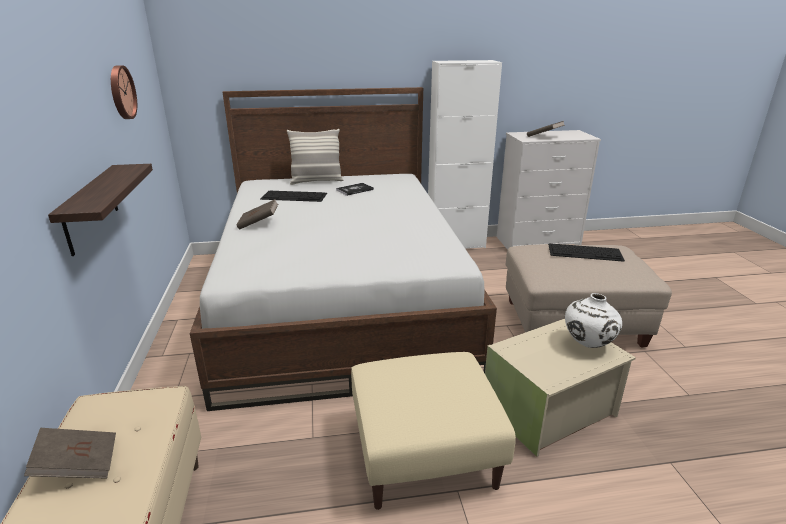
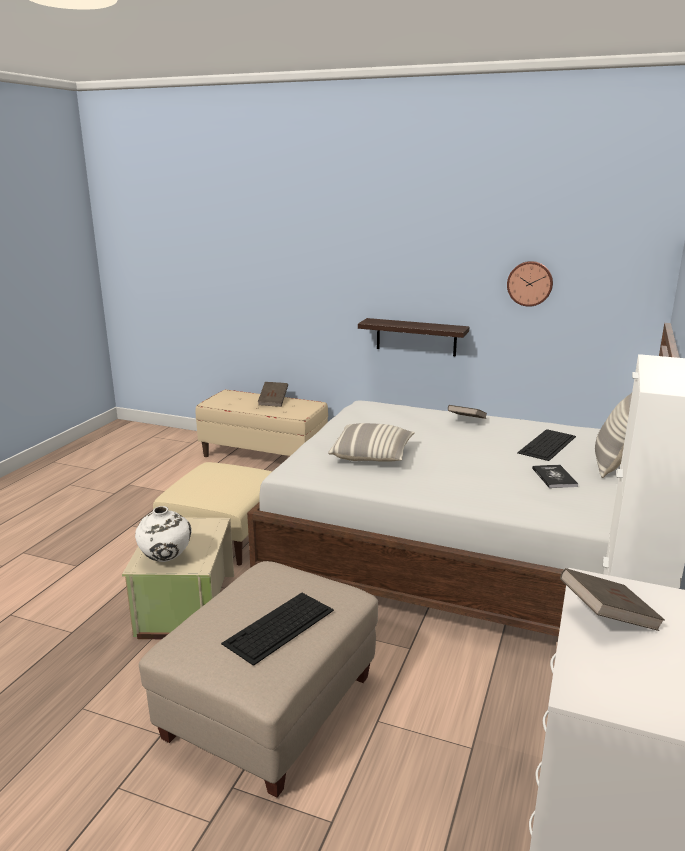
camera: 120 degrees right, 5 degrees down
(381, 241) = (372, 455): none -> pillow

